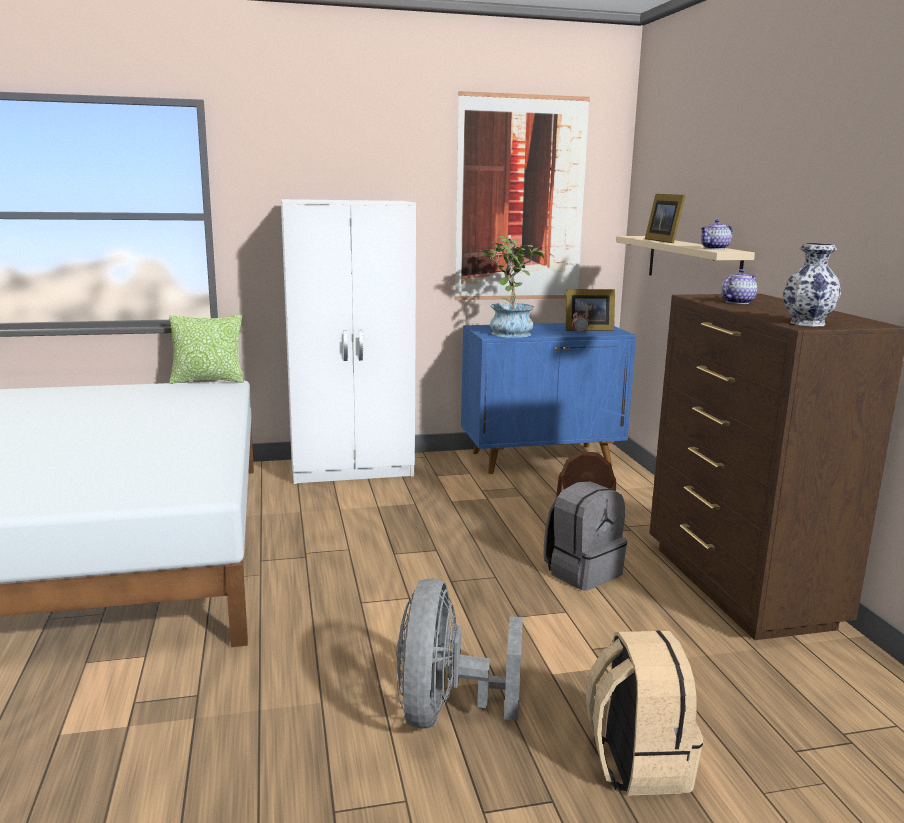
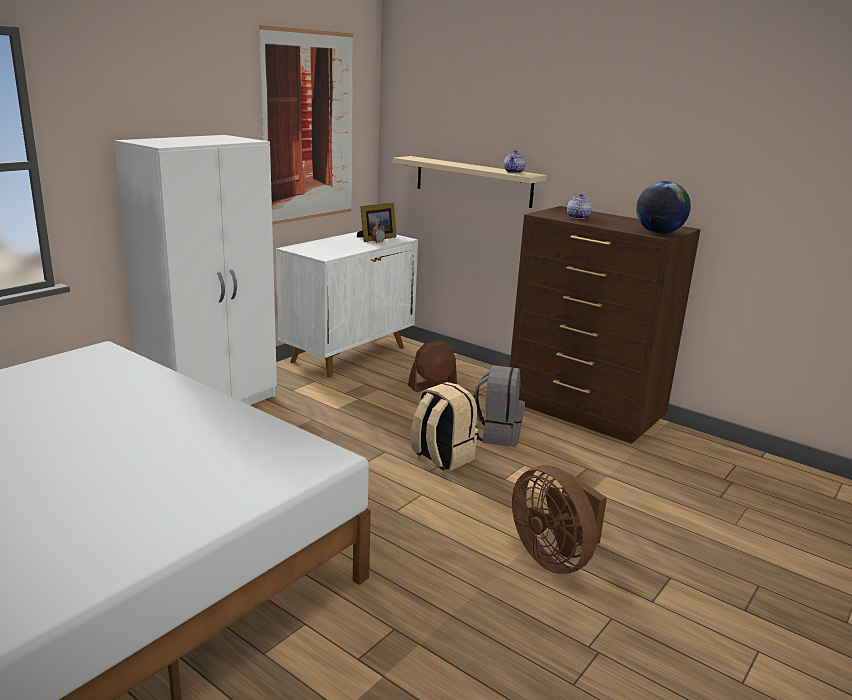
camera: 40 degrees left, 5 degrees up
(208, 380) = (69, 349): pillow -> none
(446, 711) = (554, 557): grey fan -> brown fan
(509, 332) = (329, 250): potted plant -> none
(542, 459) = (349, 354): blue cabinet -> white cabinet
(636, 762) = (674, 537): beige backpack -> beige backpack (441, 457)
(664, 241) = (450, 163): picture frame -> none
(806, 323) = (658, 233): vase -> globe

